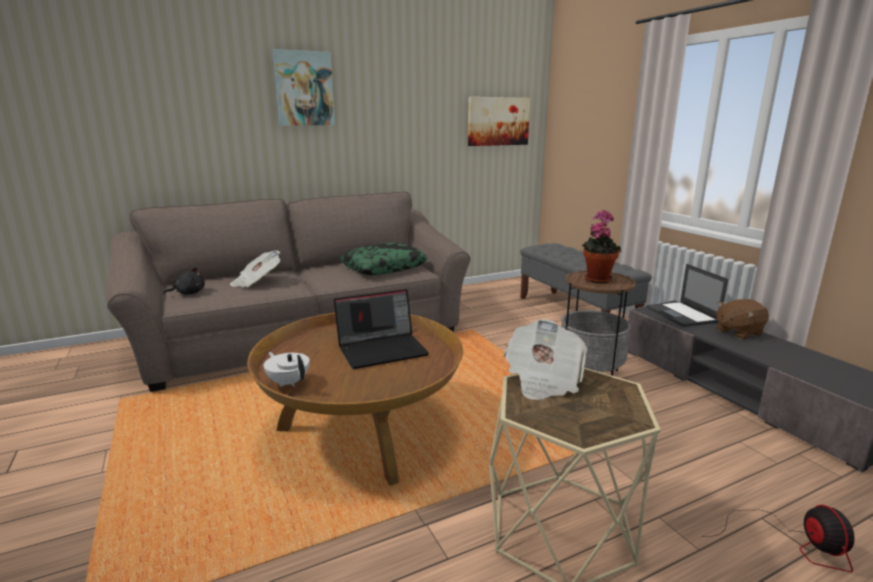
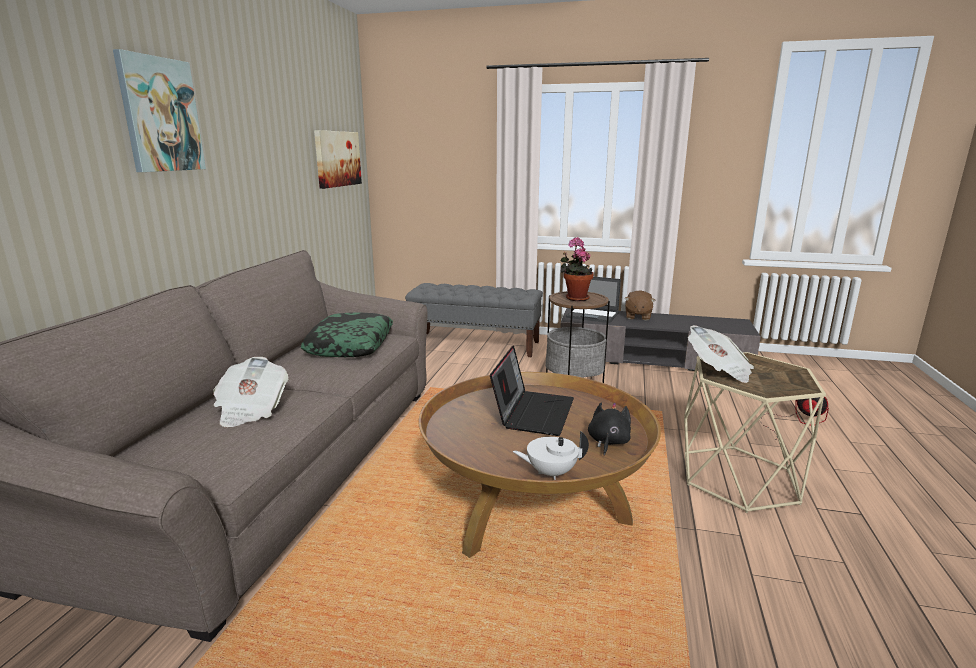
camera: 50 degrees left, 0 degrees up
(188, 293) = (188, 461): black plush toy -> black plush toy (608, 442)

